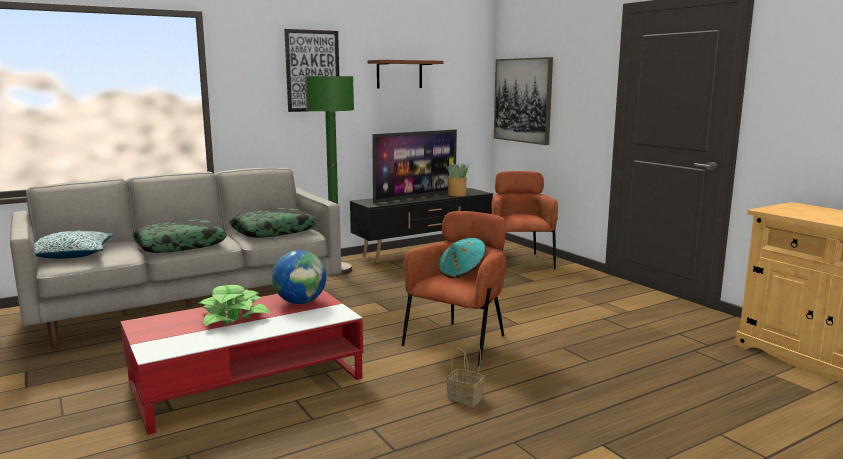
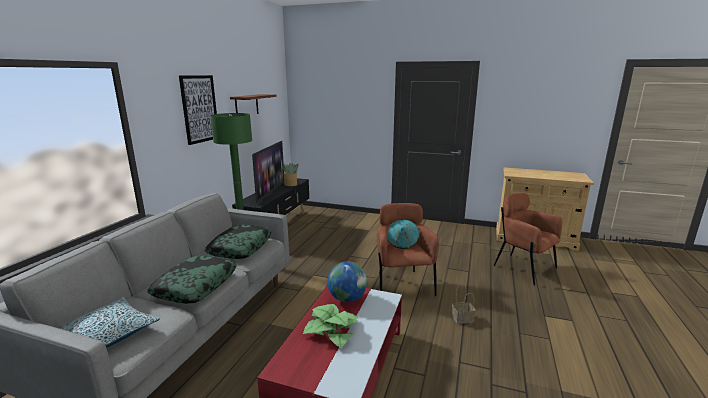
camera: 40 degrees left, 5 degrees up
(519, 261) = (341, 219): brown armchair -> brown armchair (523, 268)
(523, 100) = (317, 117): picture -> none

